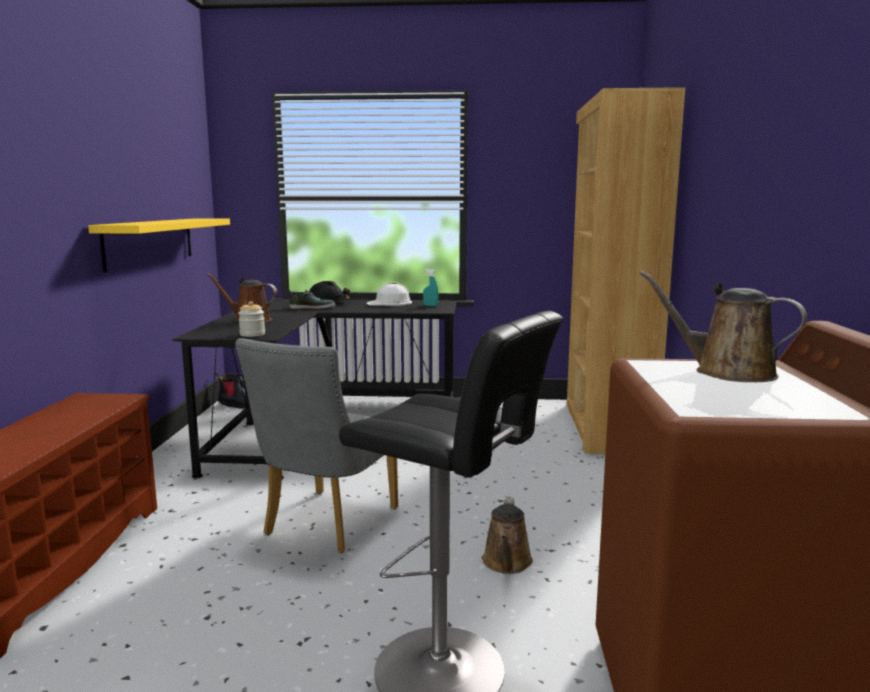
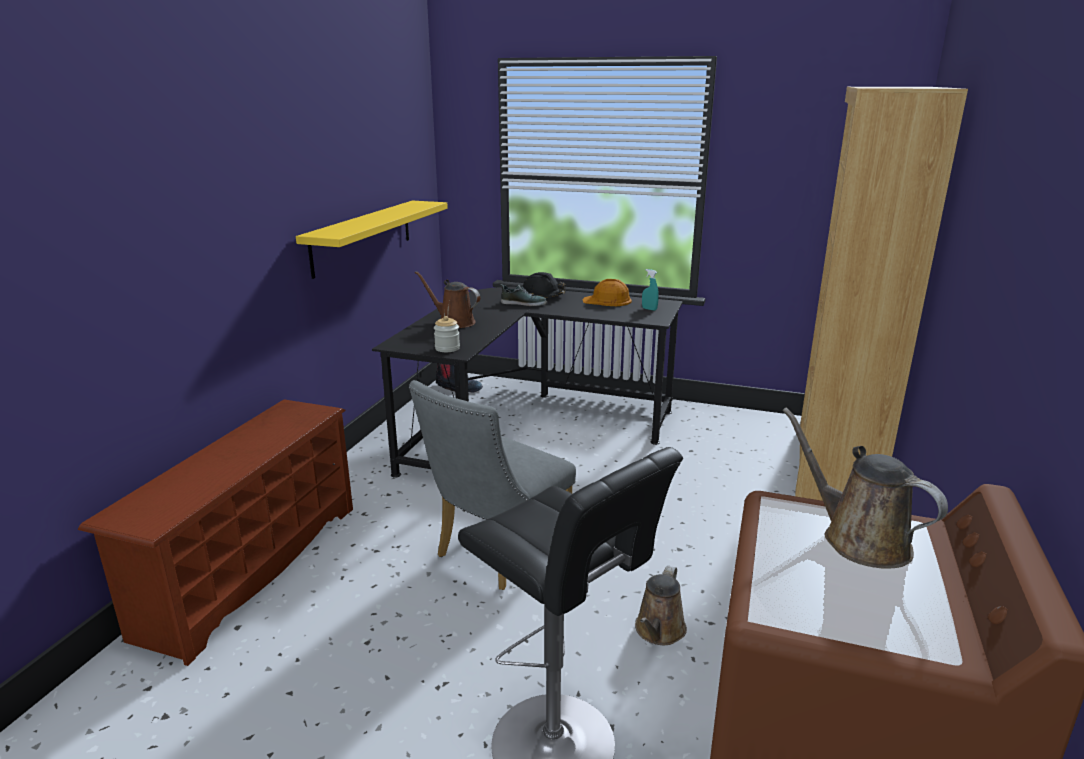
camera: 15 degrees right, 10 degrees up
(389, 303) = (607, 300): white hard hat -> orange hard hat

